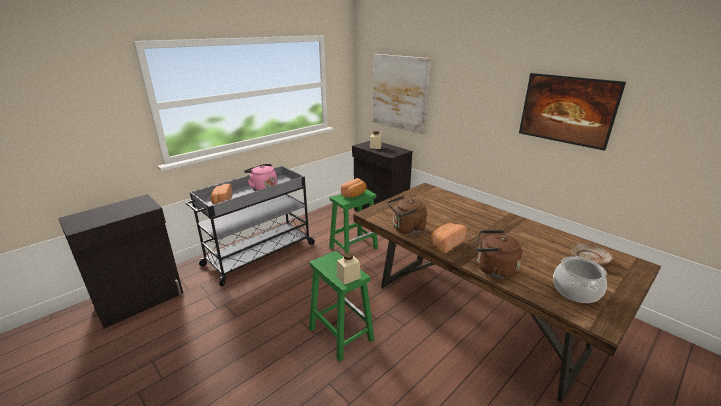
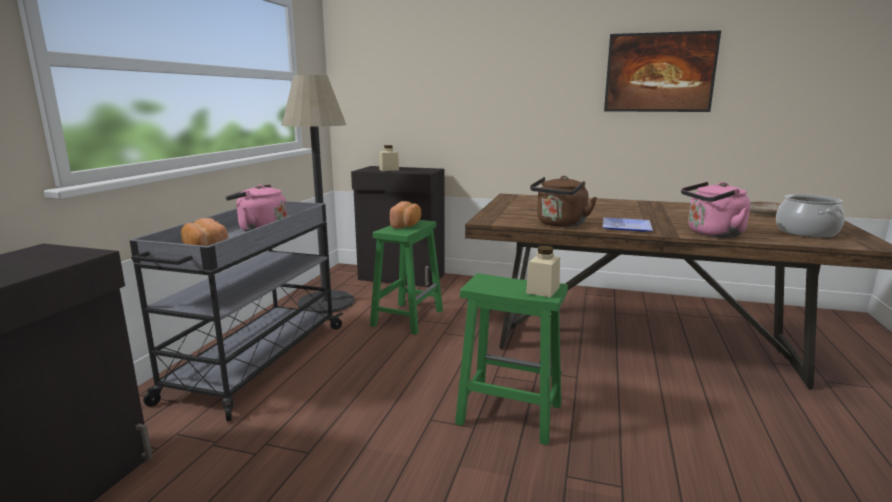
camera: 30 degrees left, 10 degrees down
(322, 223) = (326, 302): none -> floor lamp
(400, 93) = (414, 87): picture -> none
(446, 244) = (628, 227): bread -> plate
(493, 269) = (712, 233): brown kettle -> pink kettle

